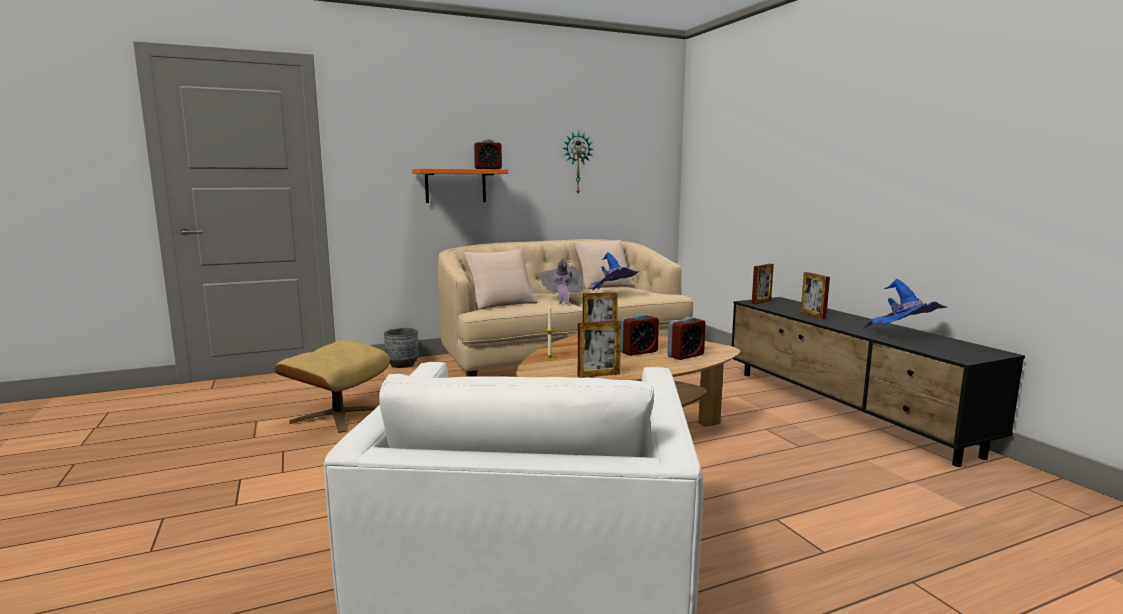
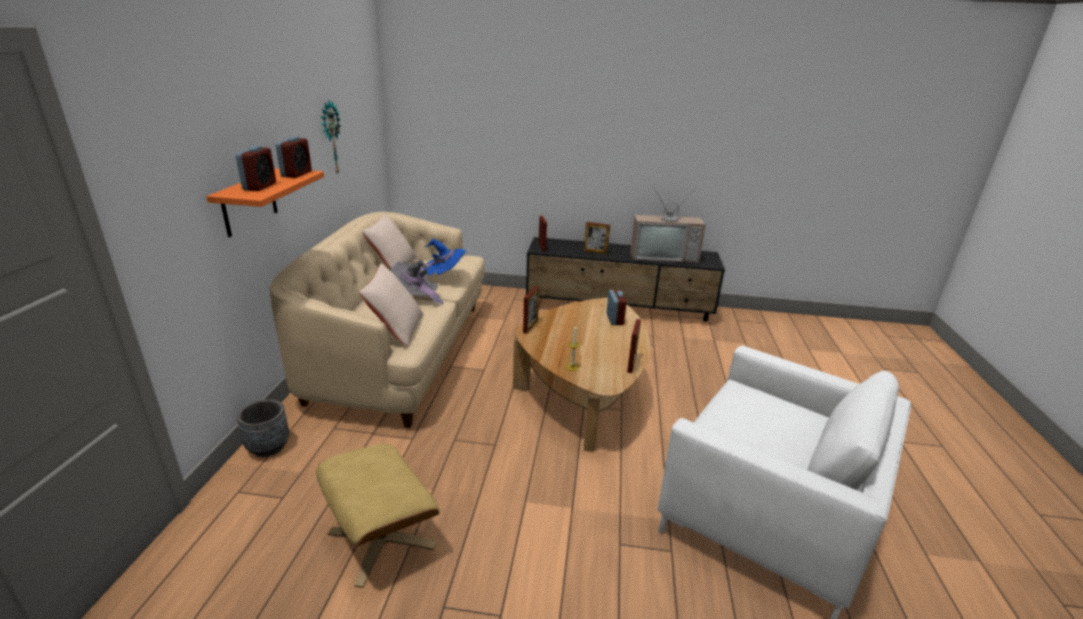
camera: 60 degrees left, 15 degrees up
(638, 352) = (590, 330): alarm clock -> alarm clock (260, 186)
(903, 336) = (663, 255): blue hat -> television

